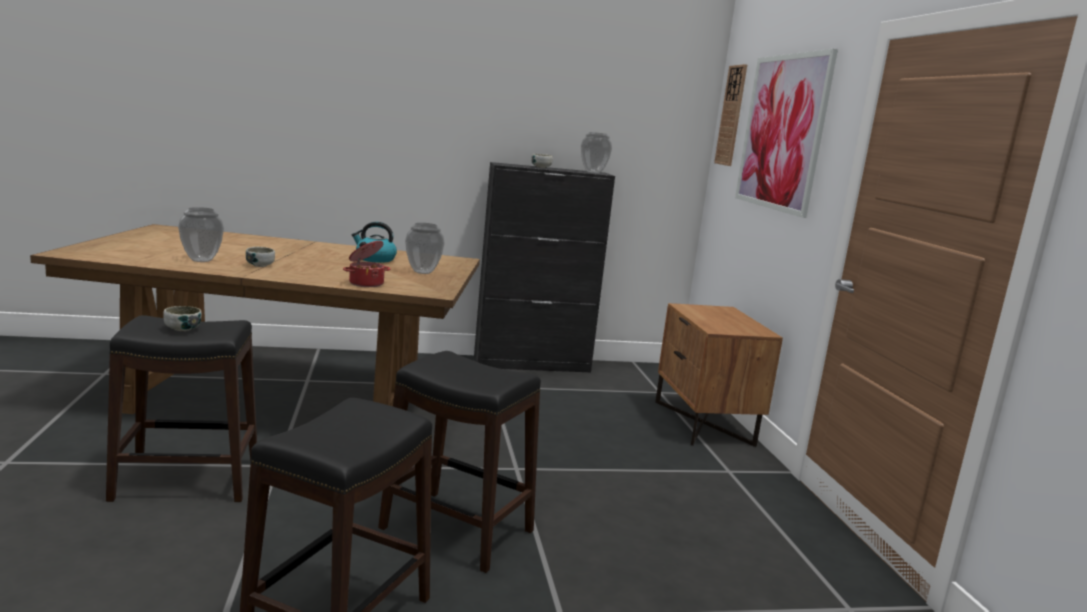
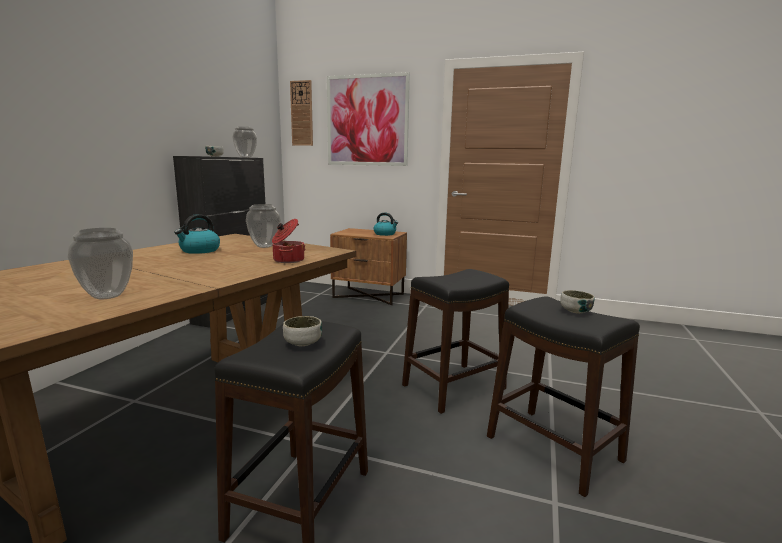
camera: 60 degrees left, 0 degrees up
(260, 265) = (172, 279): bowl -> bowl (575, 311)
(732, 327) = (385, 234): none -> kettle

